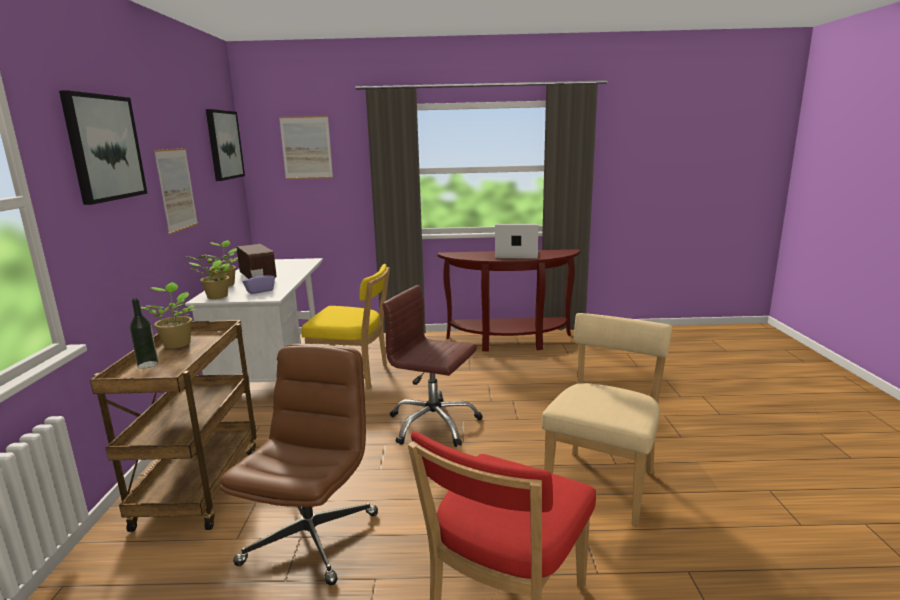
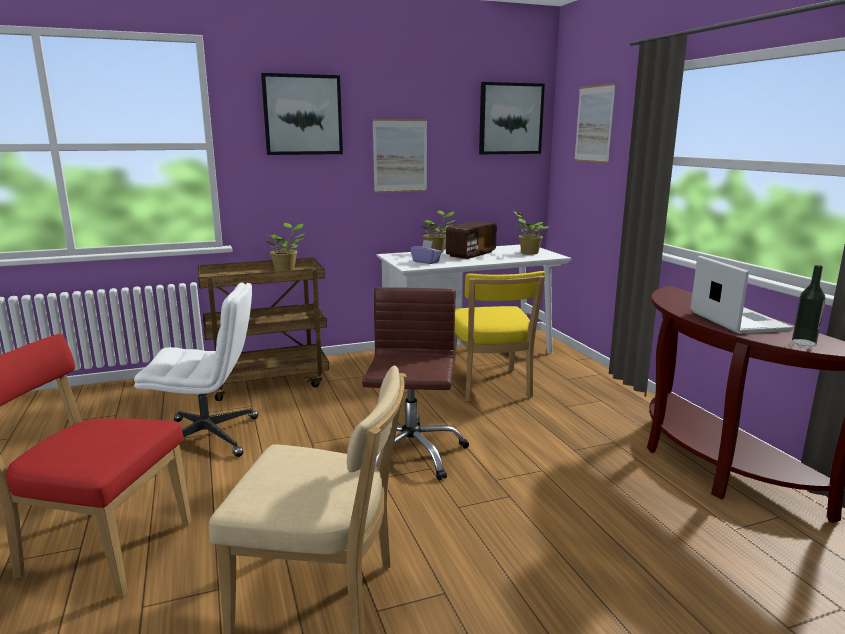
camera: 70 degrees right, 0 degrees up
(148, 364) = (243, 273): bottle -> bottle (804, 342)
(215, 297) = (398, 256): potted plant -> potted plant (528, 253)
(311, 537) = (209, 437): brown office chair -> white office chair

